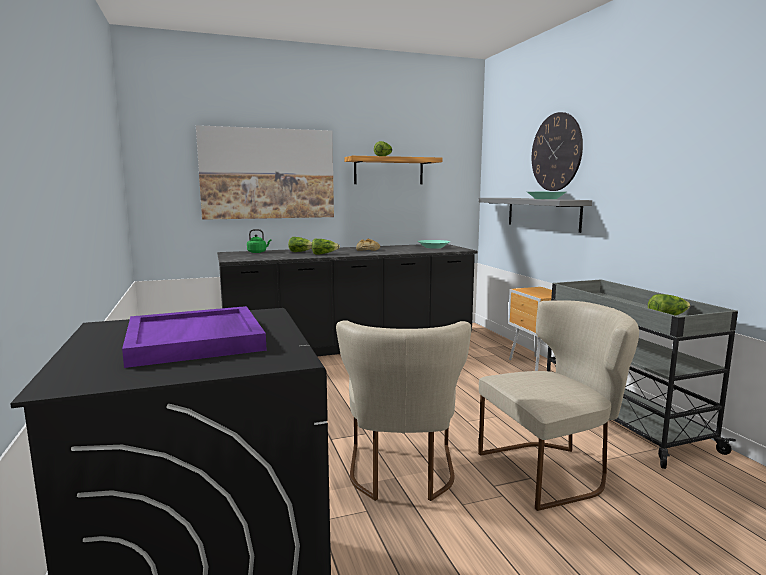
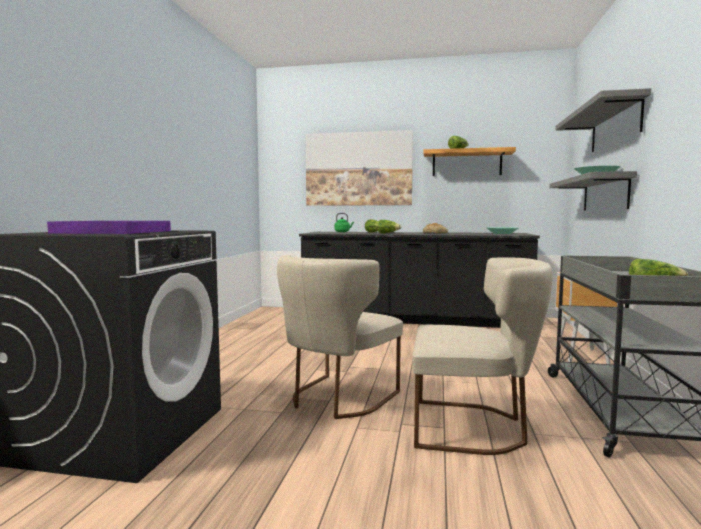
camera: 30 degrees right, 5 degrees down
(556, 152) = (615, 126): wall clock -> grey shelf

